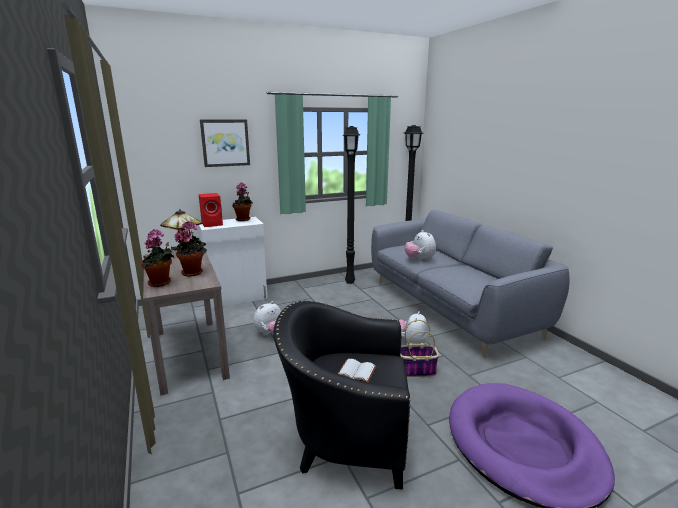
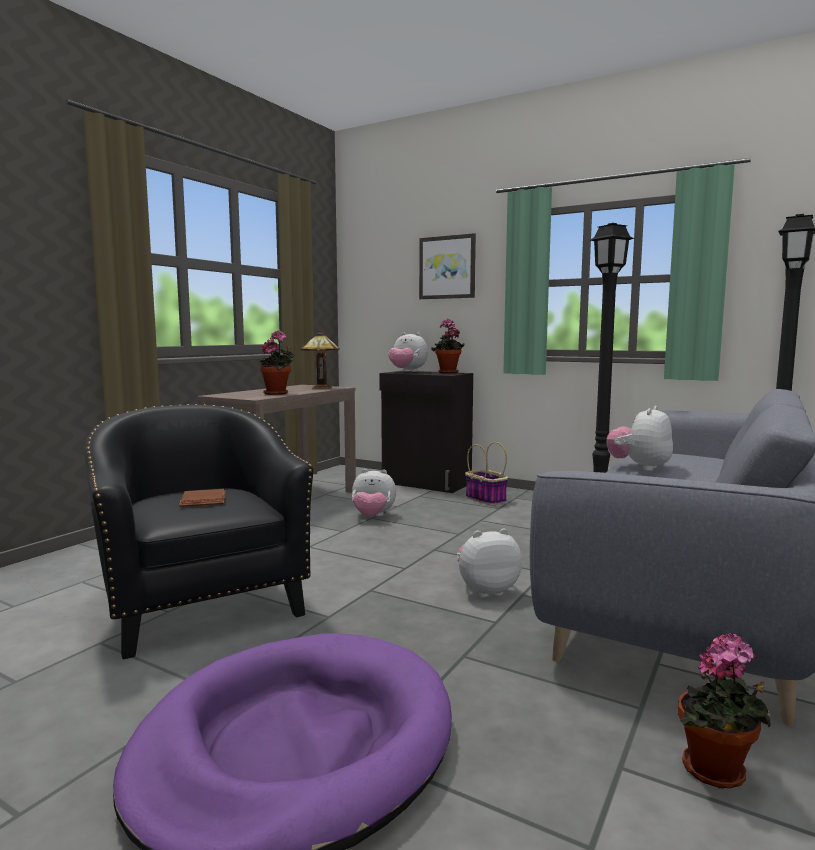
camera: 55 degrees right, 10 degrees down
(161, 283) = (236, 393): potted plant -> potted plant (717, 774)
(213, 224) = (407, 372): red speaker -> plush toy
(237, 297) = (426, 483): white cabinet -> black cabinet
(355, 372) = (202, 500): white book -> brown book
(415, 370) = (413, 611): basket -> basket (485, 499)

